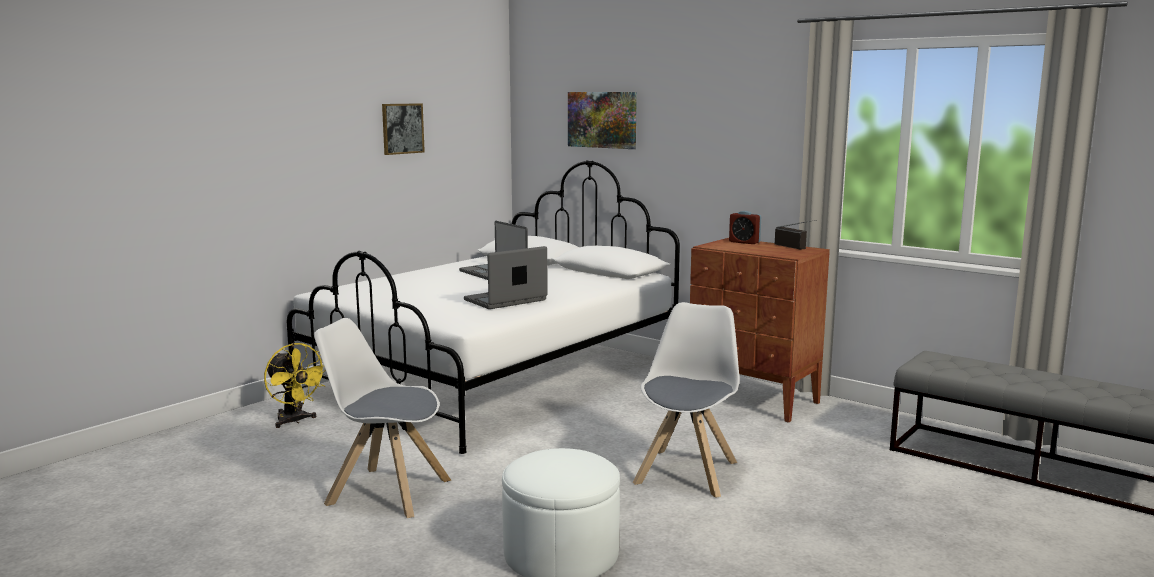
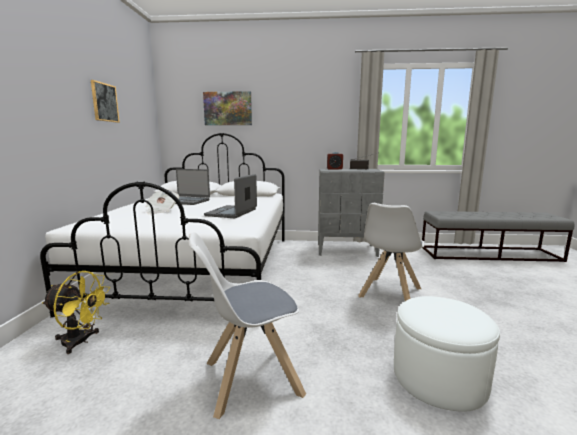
camera: 35 degrees left, 0 degrees up
(436, 284) = (161, 211): none -> newspaper
(687, 471) = (389, 293): chair -> chair turned 135 degrees counterclockwise
(753, 401) = (347, 250): brown dresser -> grey dresser

